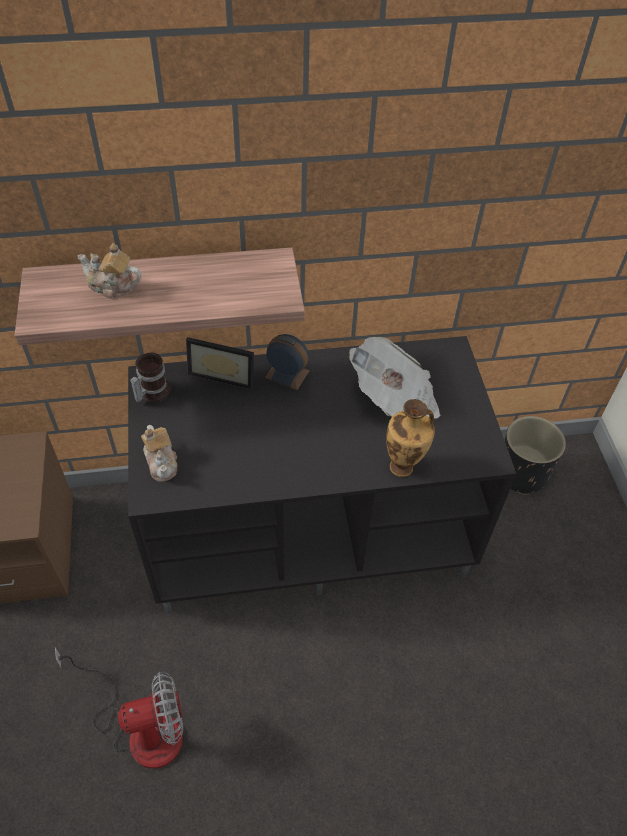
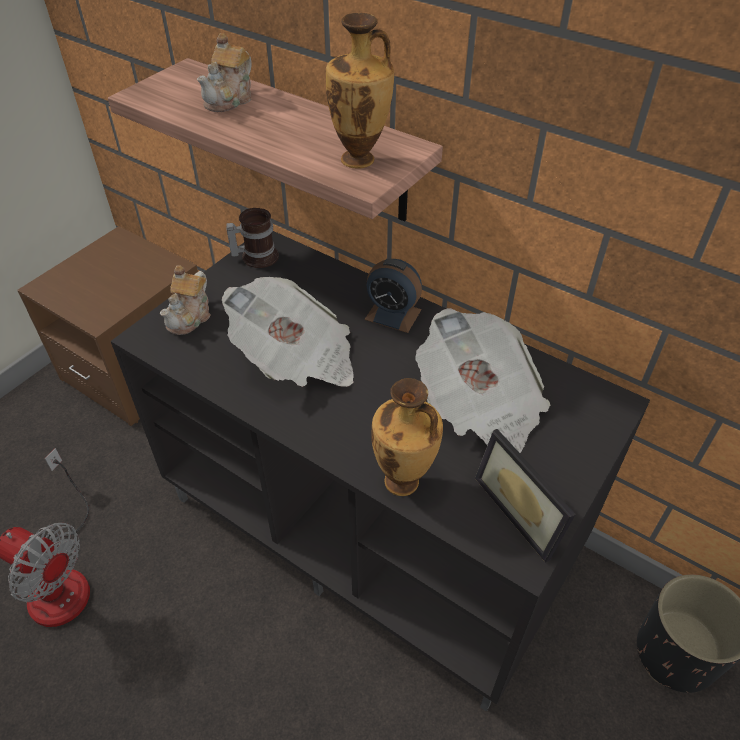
camera: 45 degrees right, 5 degrees down
(112, 286) = (230, 99): teapot -> teapot turned 120 degrees counterclockwise
(224, 373) = (335, 278): picture frame -> picture frame (524, 509)
(260, 285) = (360, 160): none -> vase
(265, 441) = (296, 359): none -> newspaper
(287, 374) = (393, 314): alarm clock -> alarm clock turned 135 degrees clockwise

